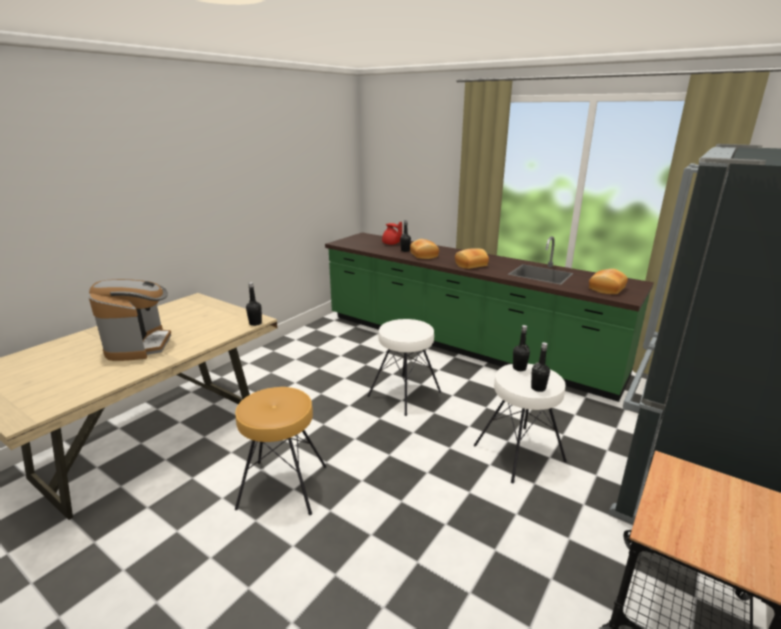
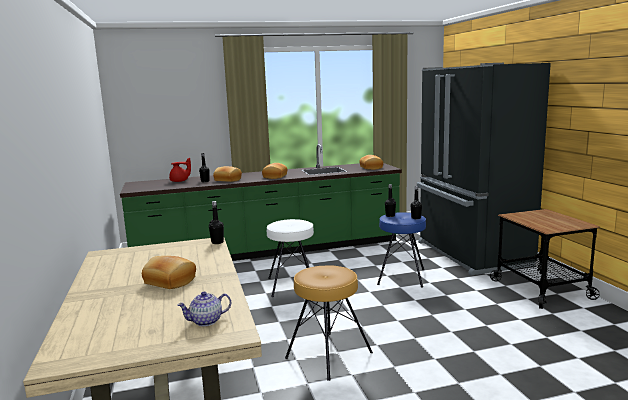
camera: 50 degrees left, 10 degrees down
(50, 395) = (206, 321): none -> teapot
(140, 345) = (169, 282): coffee machine -> bread
(519, 453) = (402, 276): white stool -> blue stool

